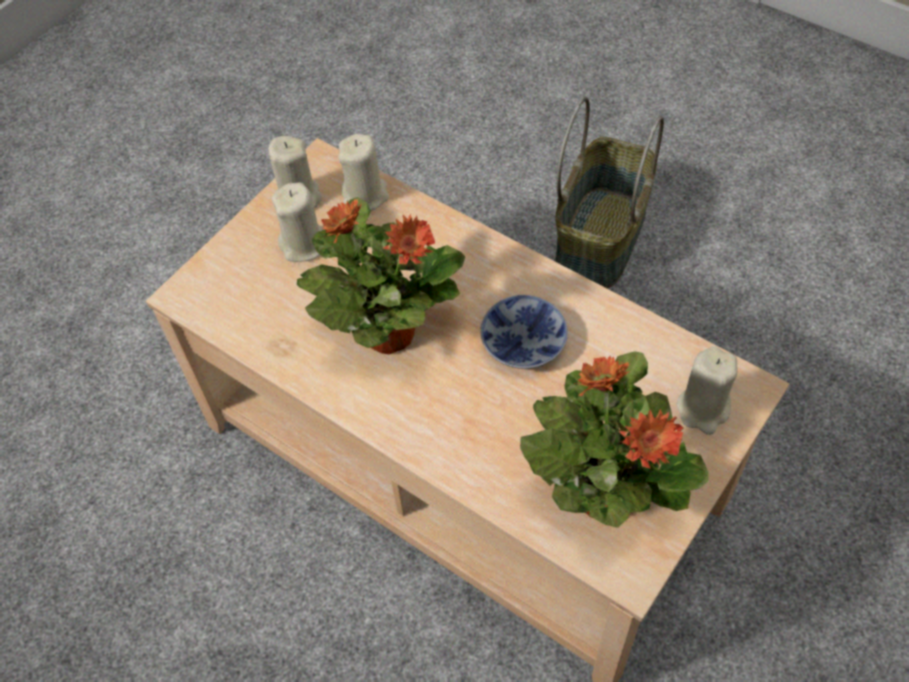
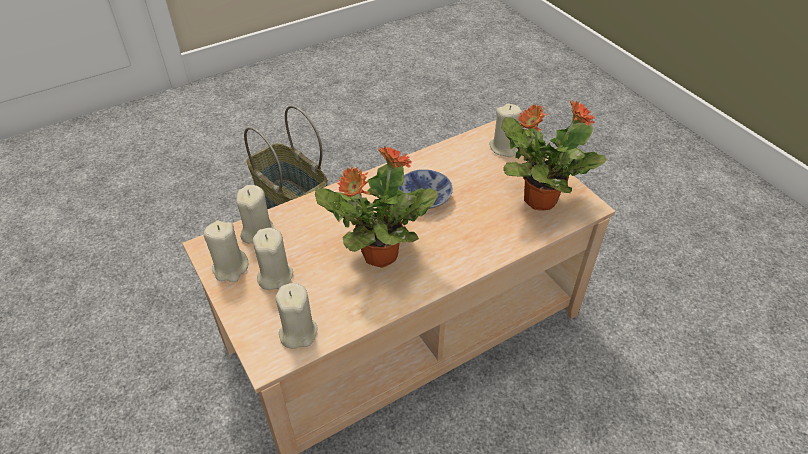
camera: 70 degrees left, 10 degrees down
(232, 303) = (298, 332): none -> beige candle

